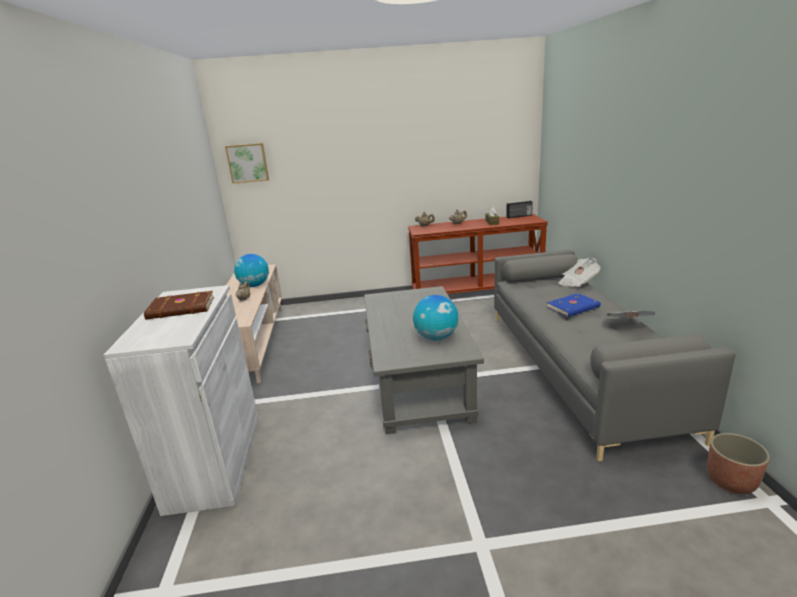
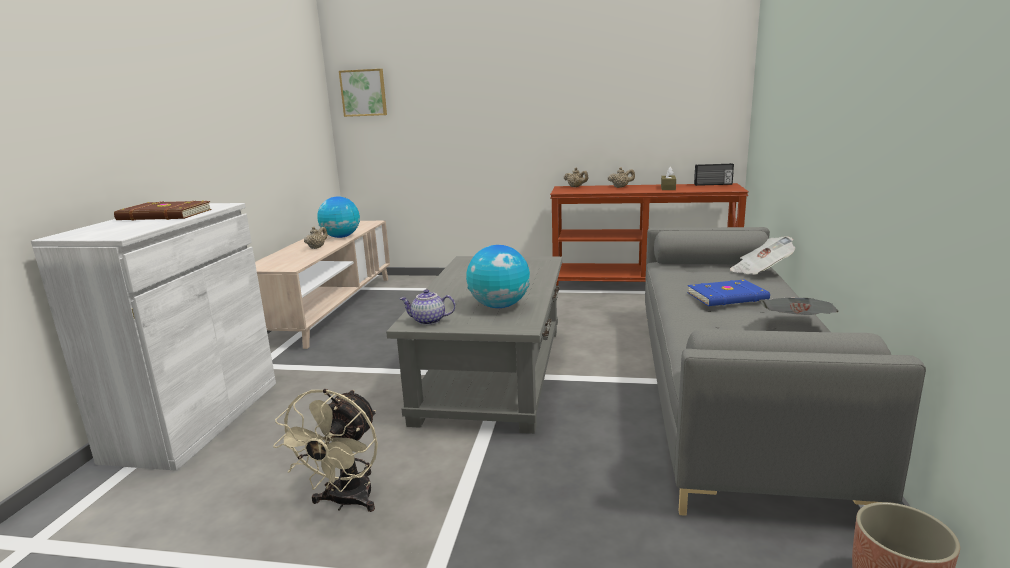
camera: 15 degrees right, 5 degrees down
(384, 501) = (345, 502): none -> beige fan
(397, 358) = (428, 321): none -> teapot

